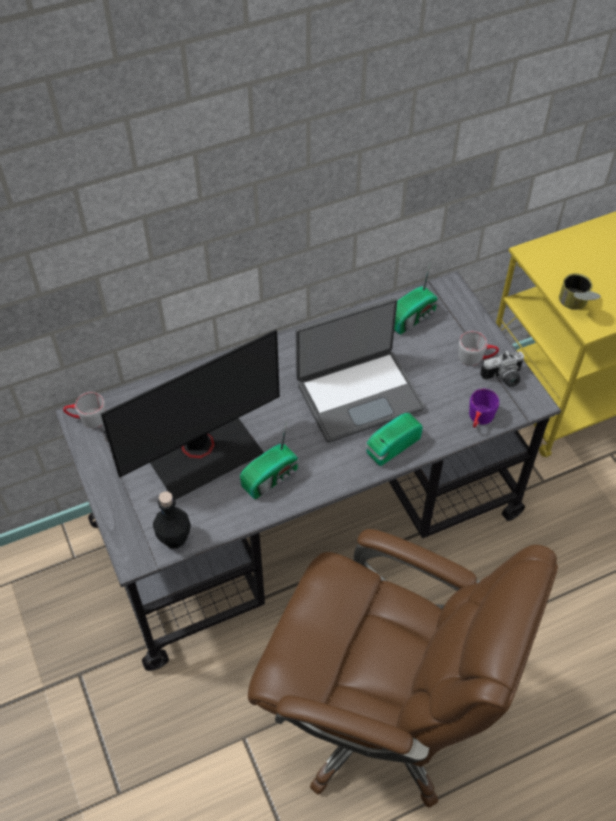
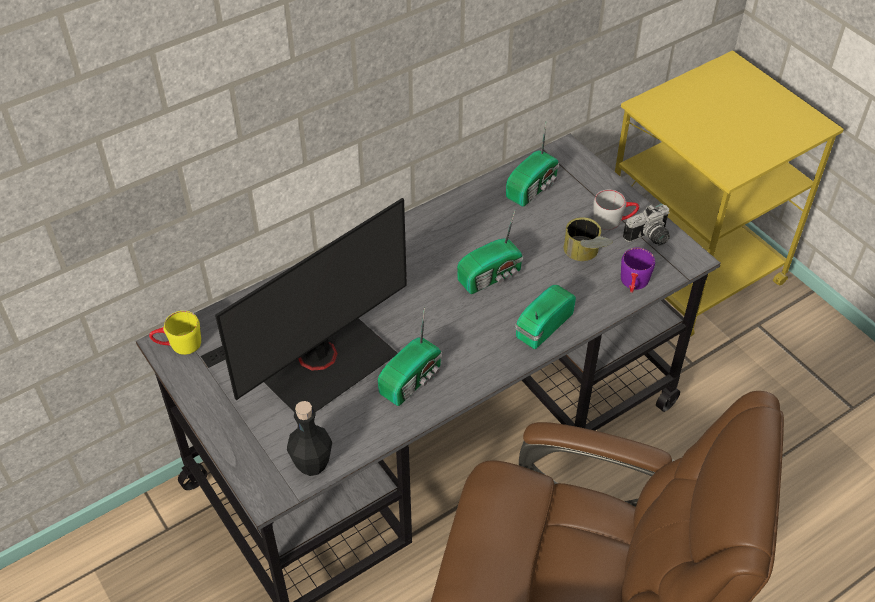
camera: 10 degrees left, 5 degrees down
(87, 419) = (178, 345): grey mug -> yellow mug
(358, 394) = (492, 276): laptop -> radio
(575, 305) = (708, 153): can -> can (585, 256)

